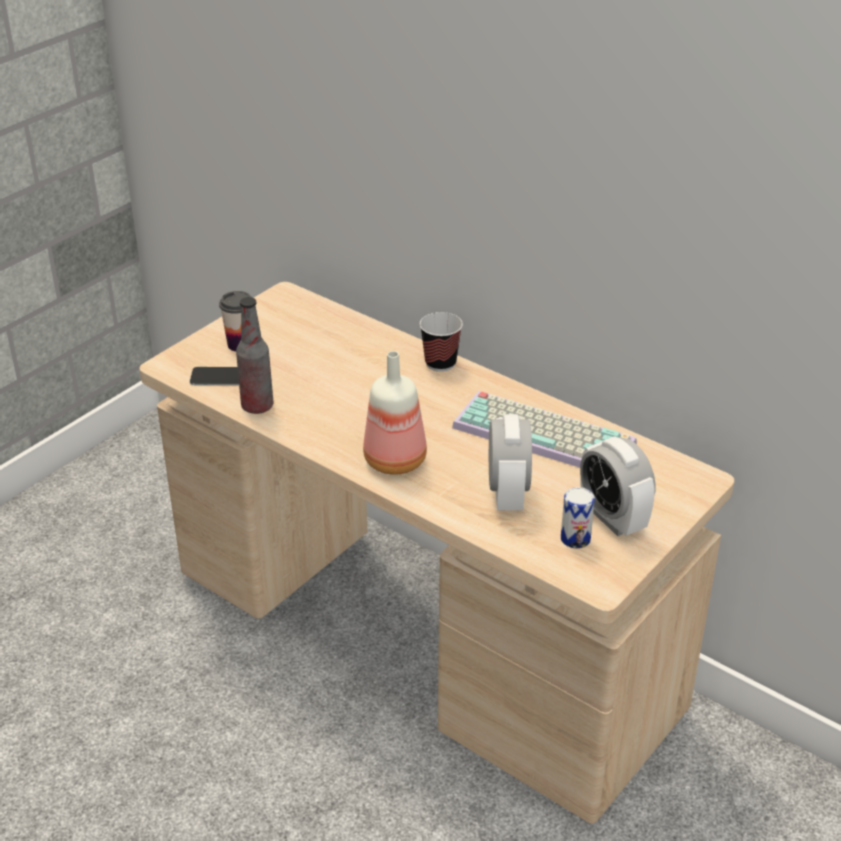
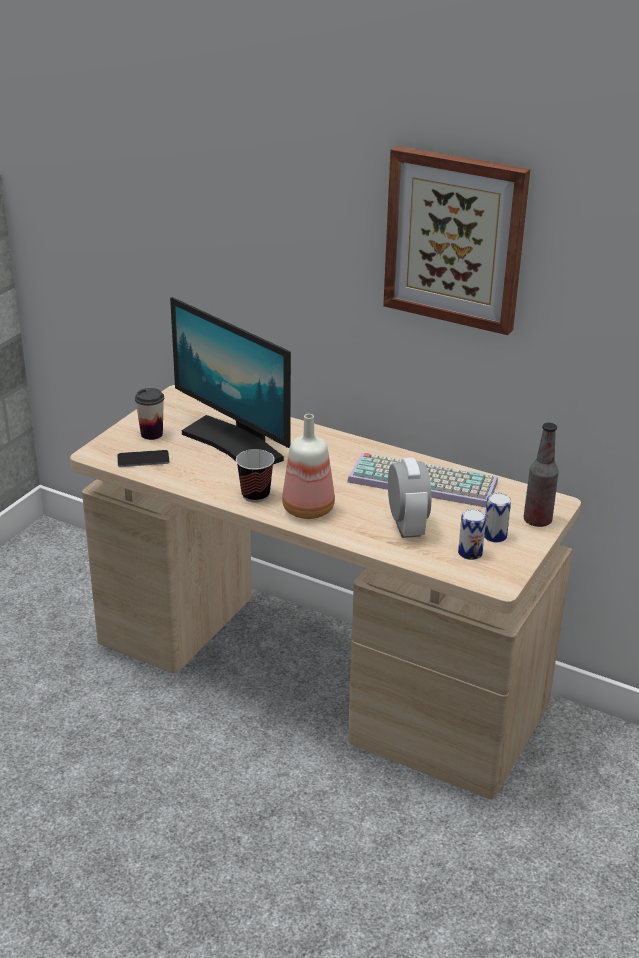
camera: 10 degrees left, 5 degrees down
(257, 406) = (181, 478): bottle -> bottle (537, 521)
(332, 365) = (234, 444): none -> monitor
(440, 363) = (323, 436): cup -> cup (255, 495)
(597, 143) = (455, 239): none -> picture
(612, 518) = (495, 536): alarm clock -> can

